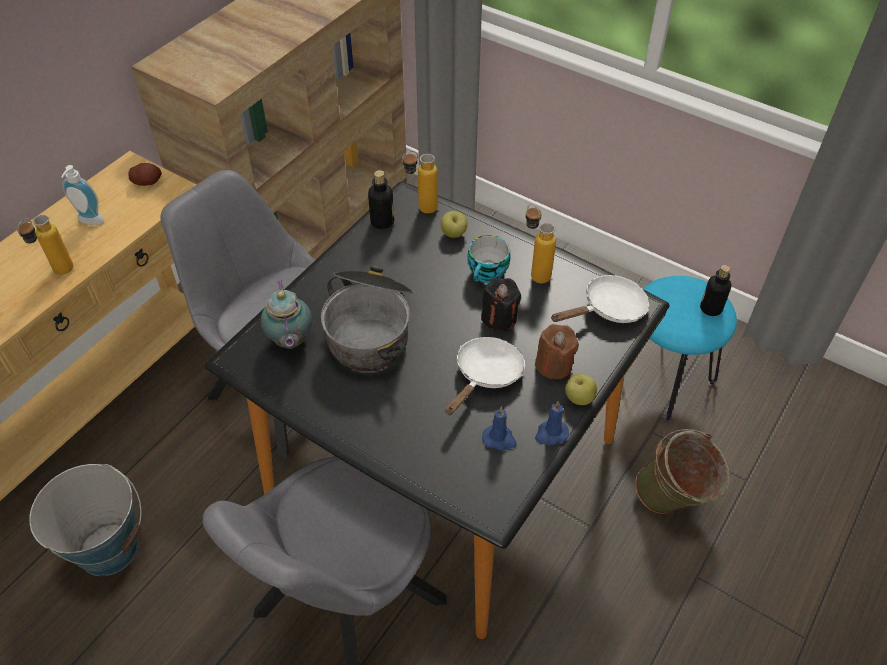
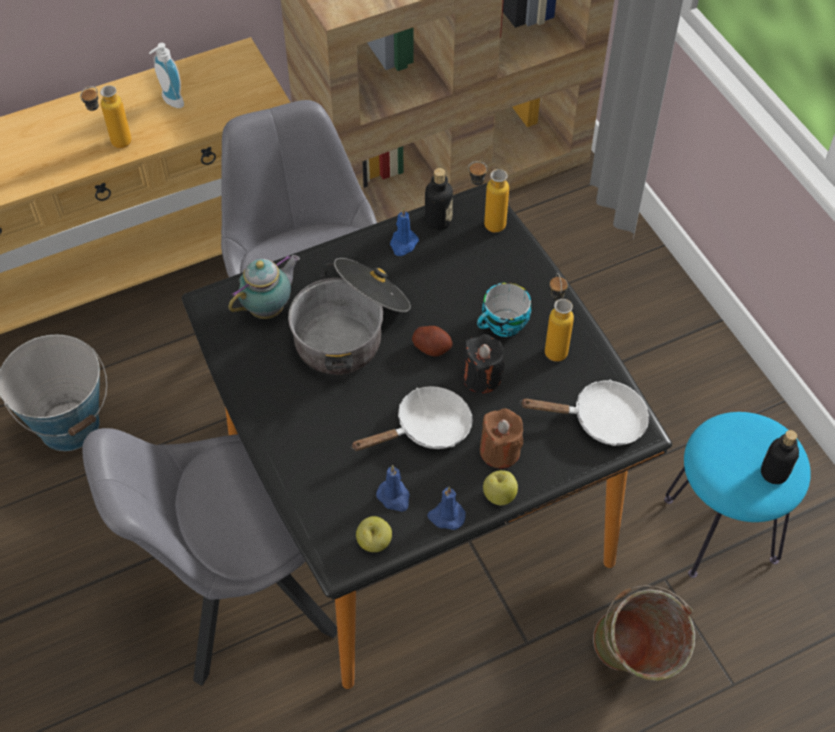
camera: 30 degrees right, 5 degrees up
(147, 182) = (246, 80): potato -> potato (432, 347)
(290, 341) = (269, 308): teapot -> teapot turned 150 degrees counterclockwise
(367, 249) = (403, 244): none -> blue candle
(453, 234) = (500, 266): apple -> apple (374, 542)

